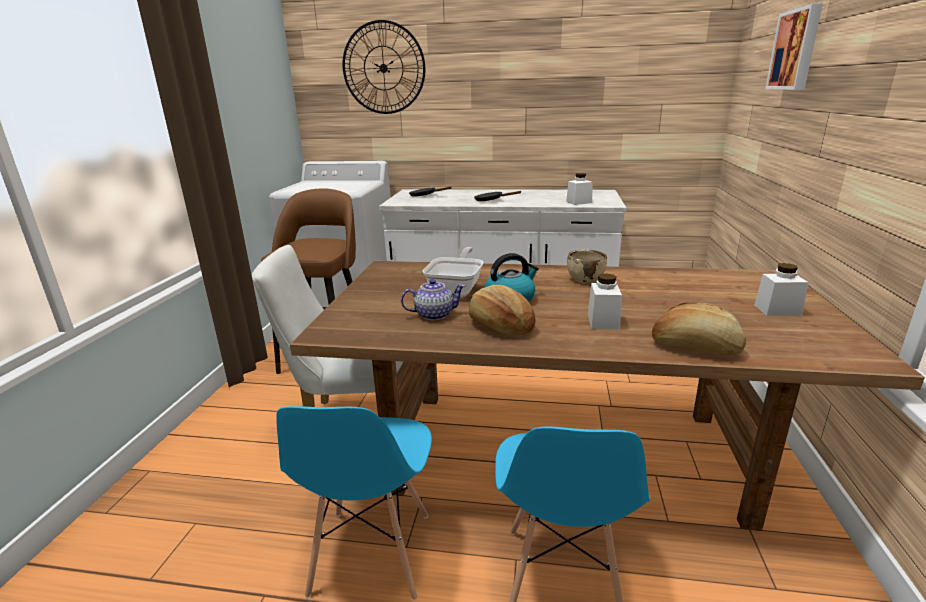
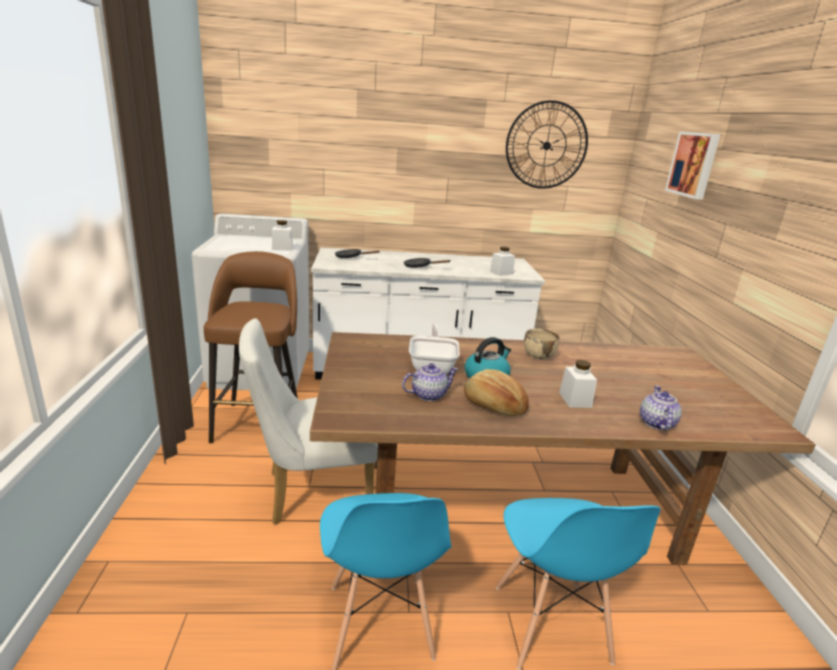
camera: 15 degrees left, 0 degrees up
(383, 68) = (310, 127): wall clock -> wall clock (546, 145)
(695, 347) = (656, 423): bread -> teapot
(777, 310) = (698, 386): white jar -> white jar (282, 248)

